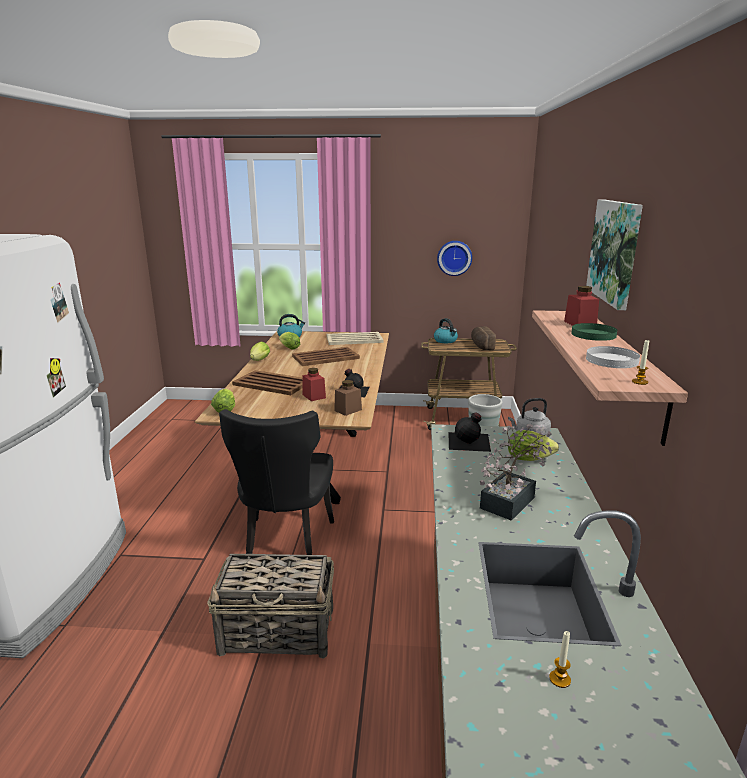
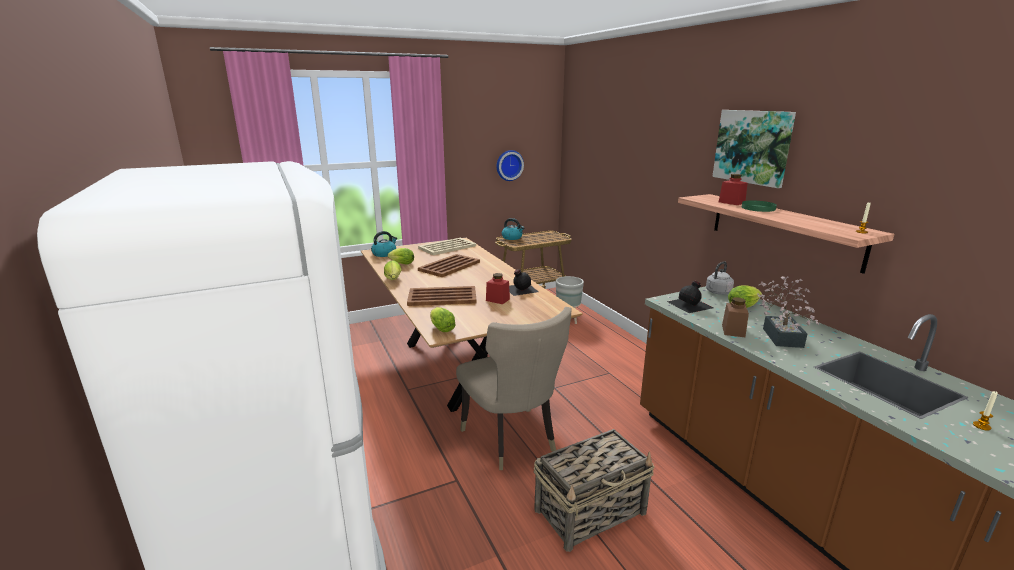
camera: 30 degrees left, 0 degrees up
(285, 544) = (512, 441): black chair -> beige chair
(348, 410) = (544, 304): brown jar -> brown jar (733, 331)
(481, 346) = (543, 238): bread -> none
(612, 360) = (813, 222): white plate -> none

